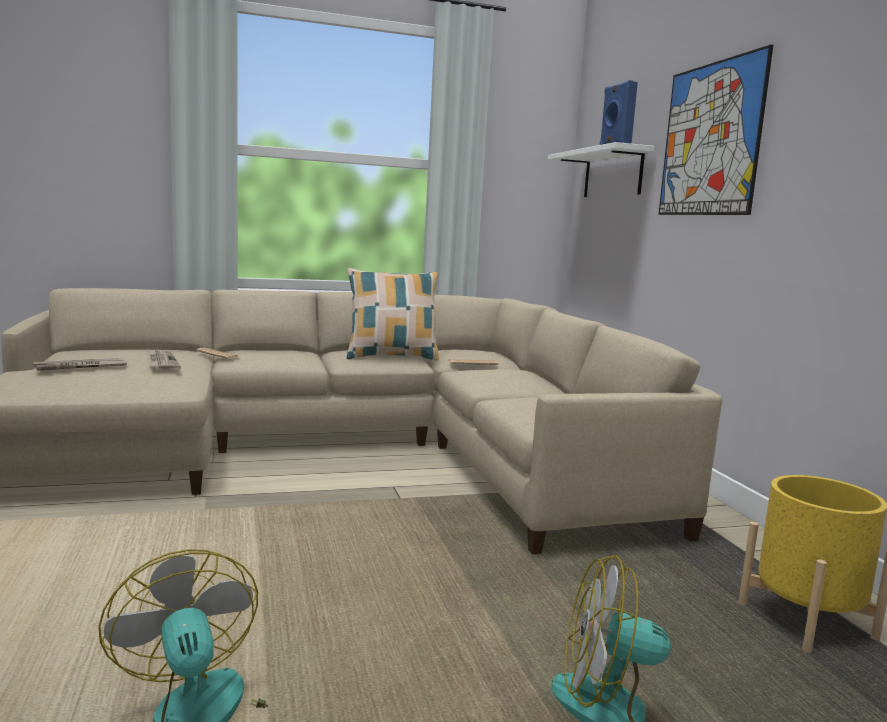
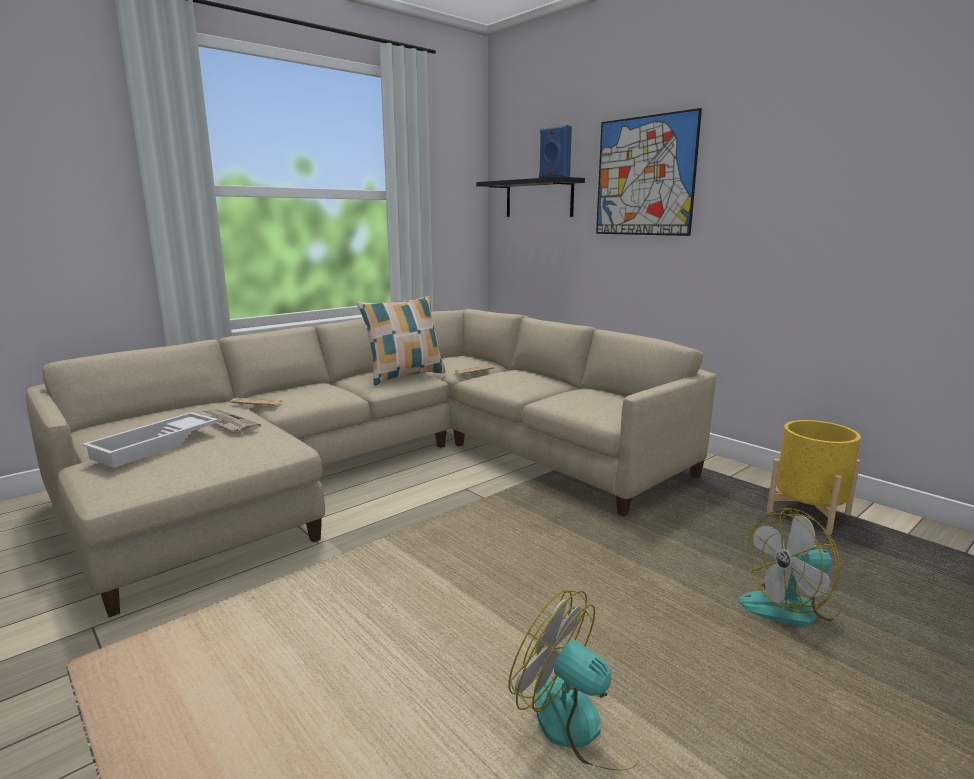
camera: 25 degrees left, 5 degrees up
(80, 367) = (156, 445): newspaper -> white tray
(612, 174) = (539, 198): white shelf -> black shelf

